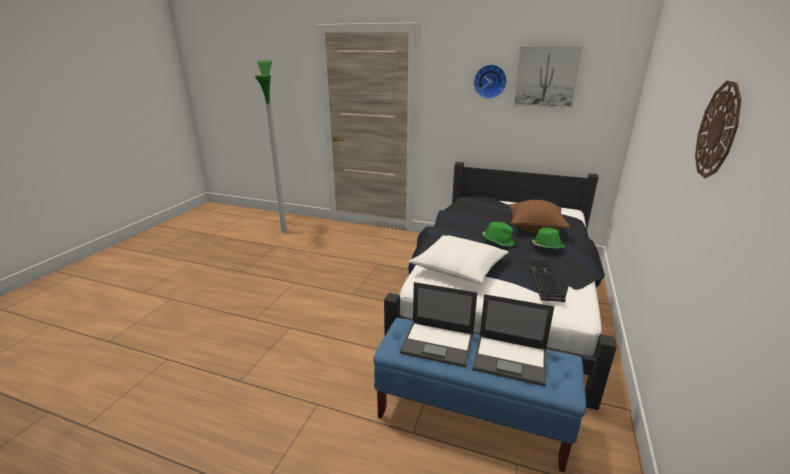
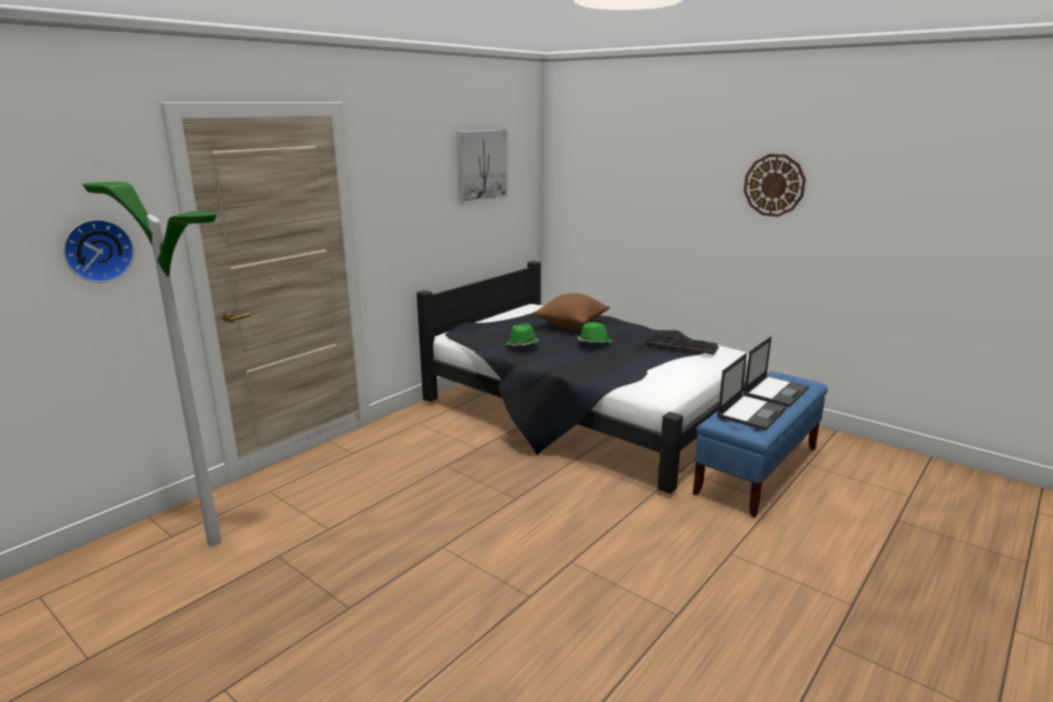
camera: 70 degrees left, 5 degrees down
(459, 267) = (635, 371): white pillow -> none
(490, 81) = (434, 177): wall clock -> wall clock (97, 250)
(547, 247) = (618, 330): green hat -> green hat (522, 345)

